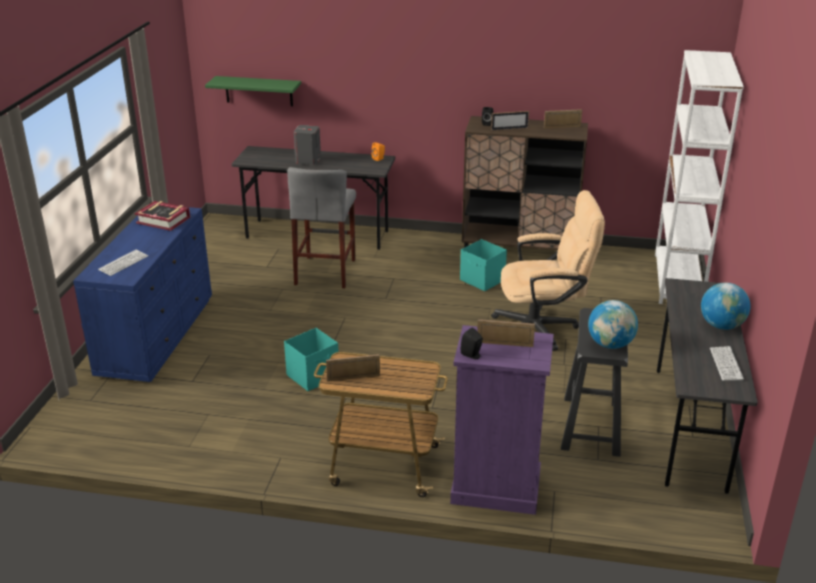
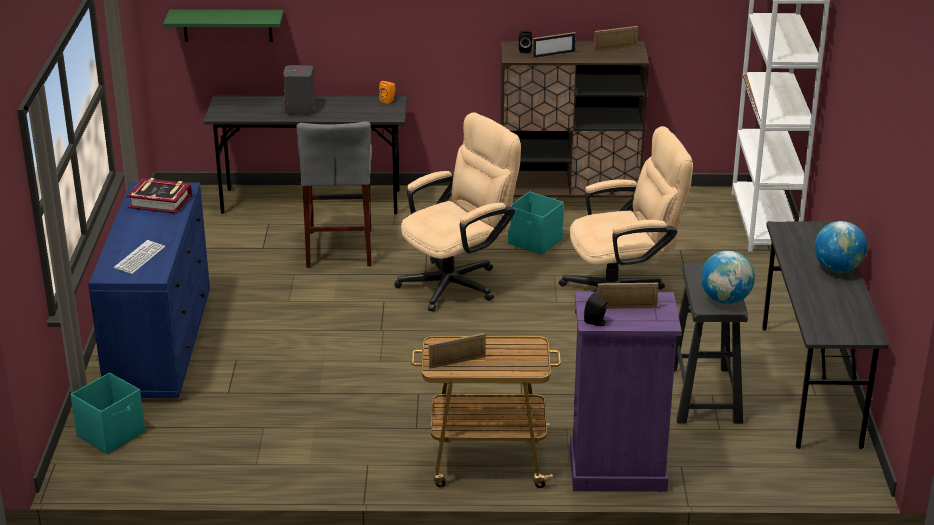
camera: 10 degrees left, 0 degrees up
(313, 376) = (372, 372): turquoise storage box -> turquoise storage box (112, 434)
(409, 307) = (458, 282): none -> beige office chair
(726, 364) = (850, 309): keyboard -> none

